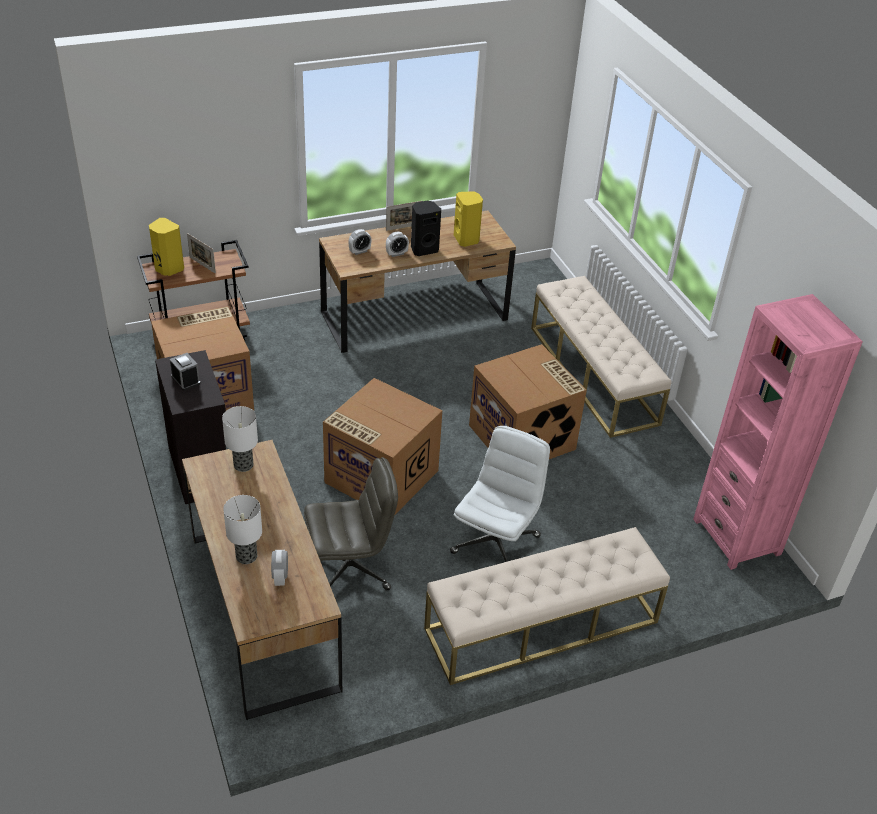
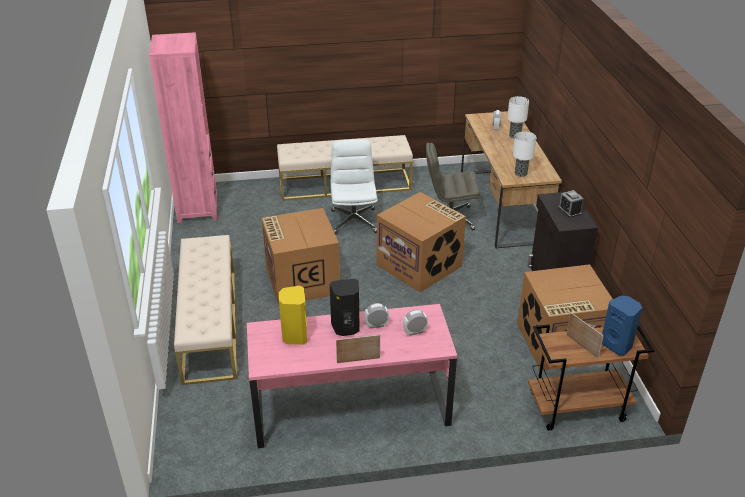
camera: 165 degrees left, 5 degrees down
(168, 269) = (617, 345): yellow speaker -> blue speaker
(414, 316) = (351, 408): brown desk -> pink desk
(495, 543) = (353, 221): white office chair -> white office chair turned 135 degrees clockwise

